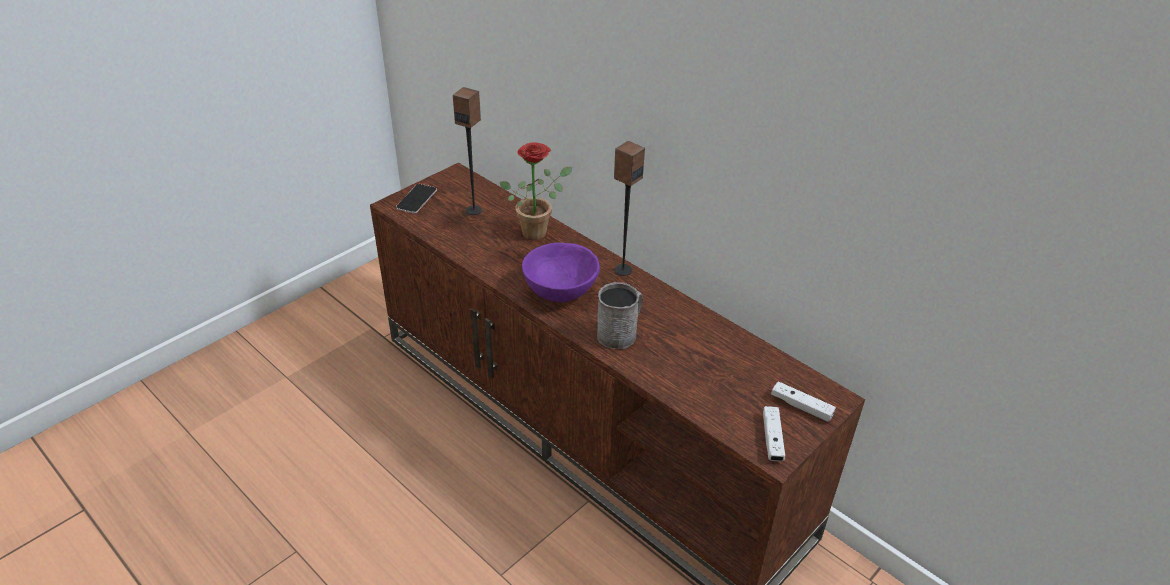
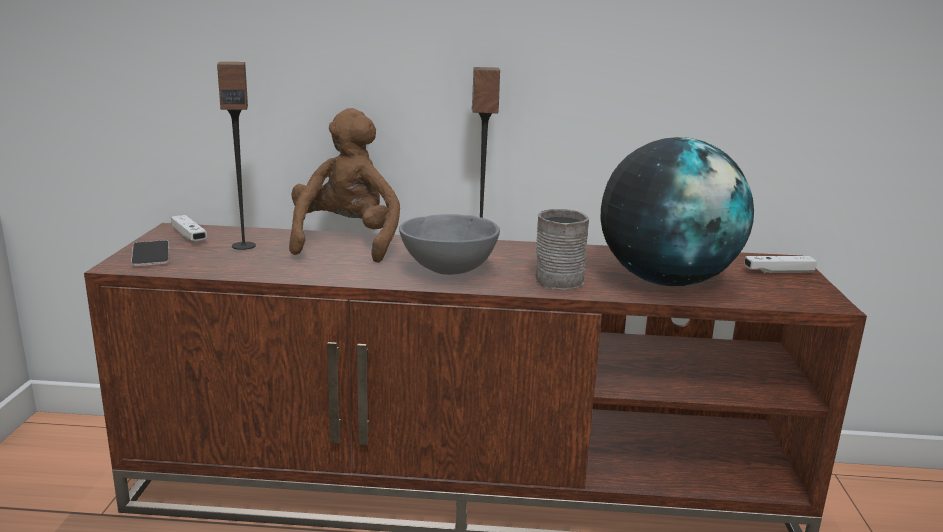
camera: 40 degrees left, 20 degrees down
(538, 231) = (346, 242): potted plant -> brown plush toy
(559, 291) = (447, 271): purple bowl -> grey bowl
(691, 373) = (666, 281): none -> globe
(772, 439) = (803, 295): white game controller -> white game controller (189, 236)

